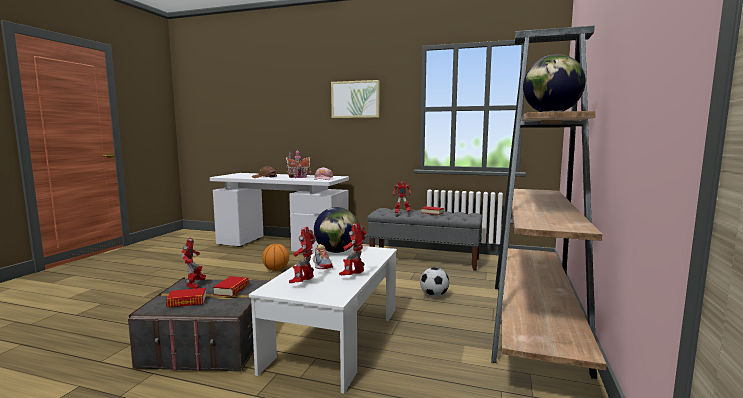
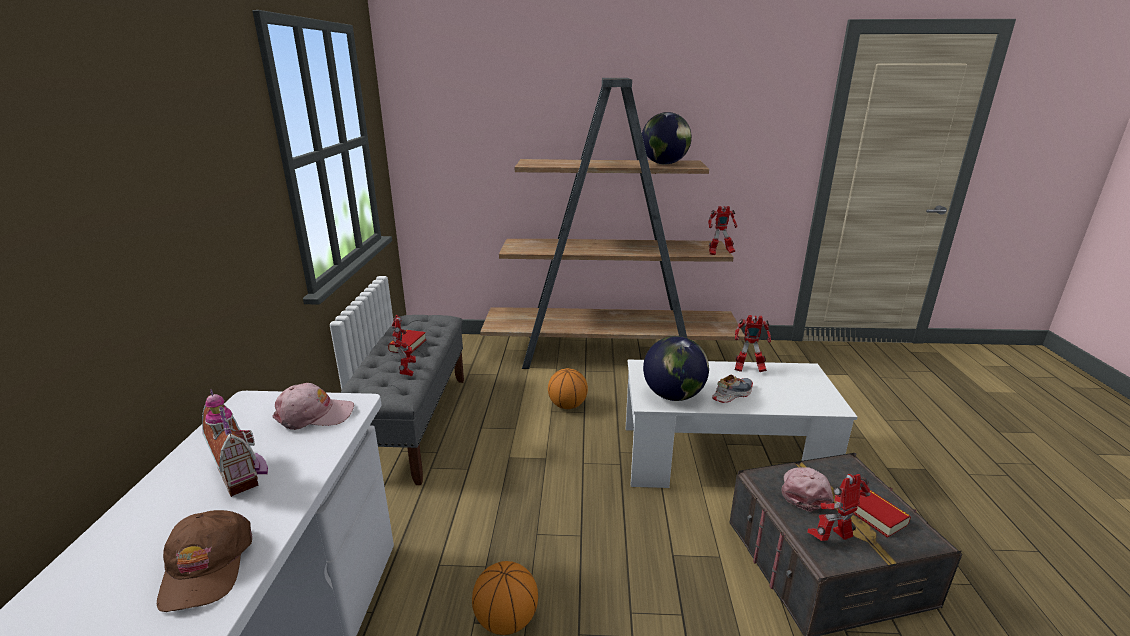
camera: 105 degrees left, 15 degrees up
(231, 290) = (805, 491): book -> pink cap
(303, 283) = (796, 392): toy robot -> toy robot (719, 254)
(355, 99) = (174, 165): picture -> none
(434, 295) = (567, 405): football -> basketball

